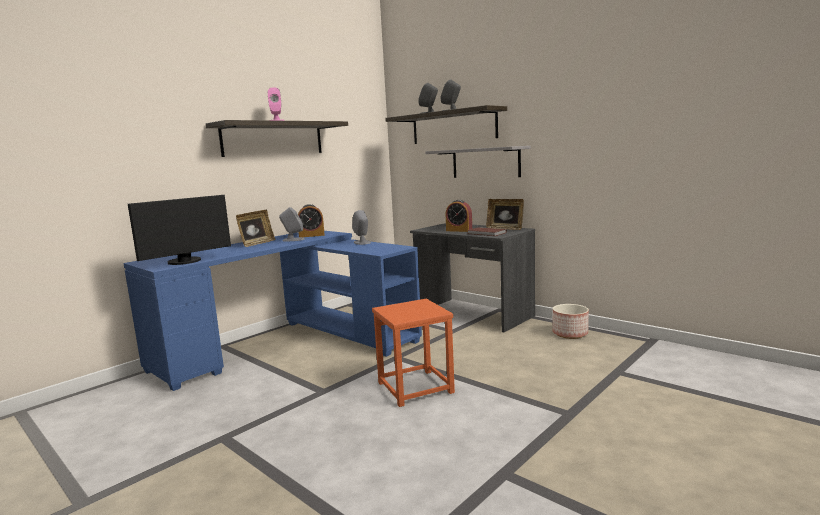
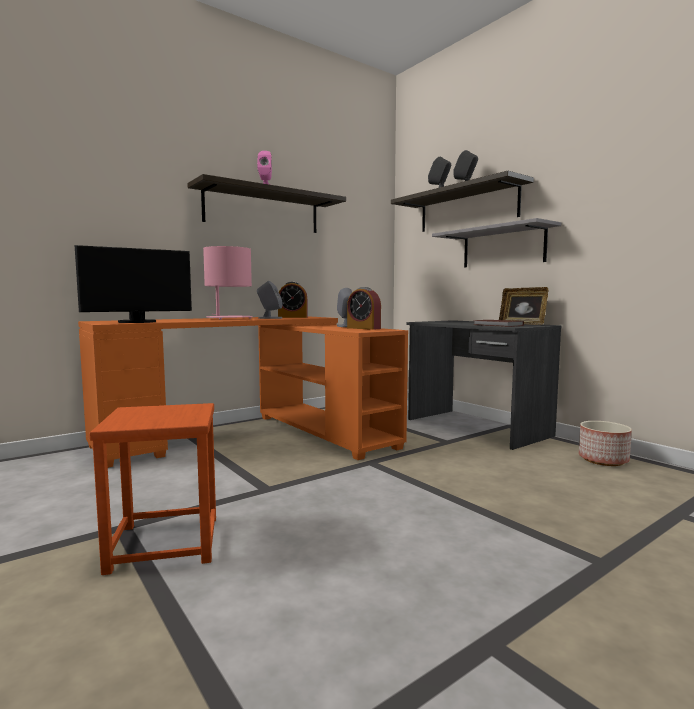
camera: 10 degrees right, 5 degrees down
(257, 244) = (229, 318): picture frame -> pink table lamp
(291, 343) = (255, 436): blue desk -> orange desk
(415, 388) = (383, 499): orange stool -> orange stool (164, 544)
(459, 230) = (464, 323): alarm clock -> alarm clock (363, 328)

